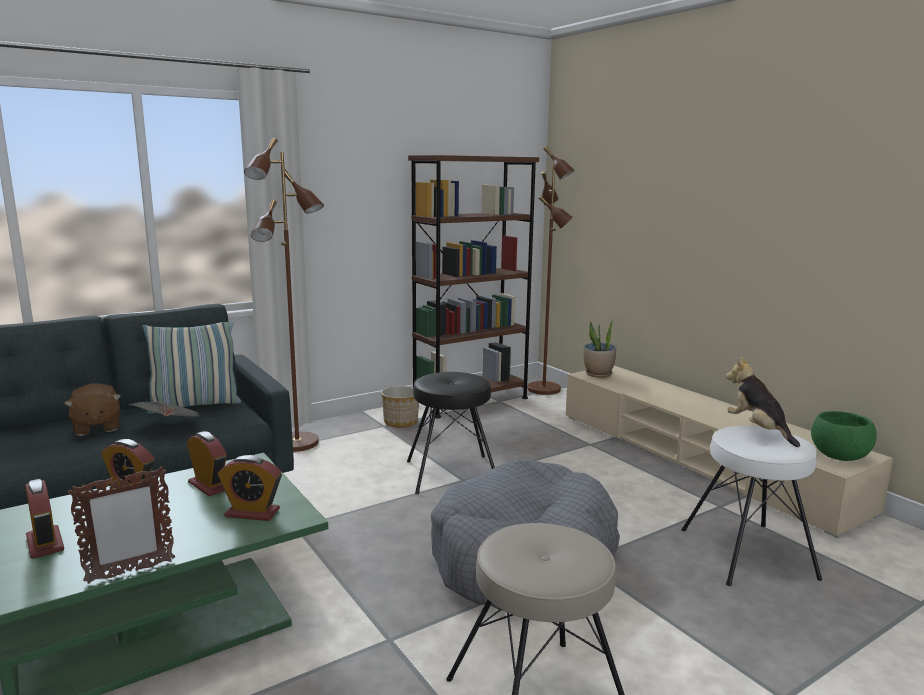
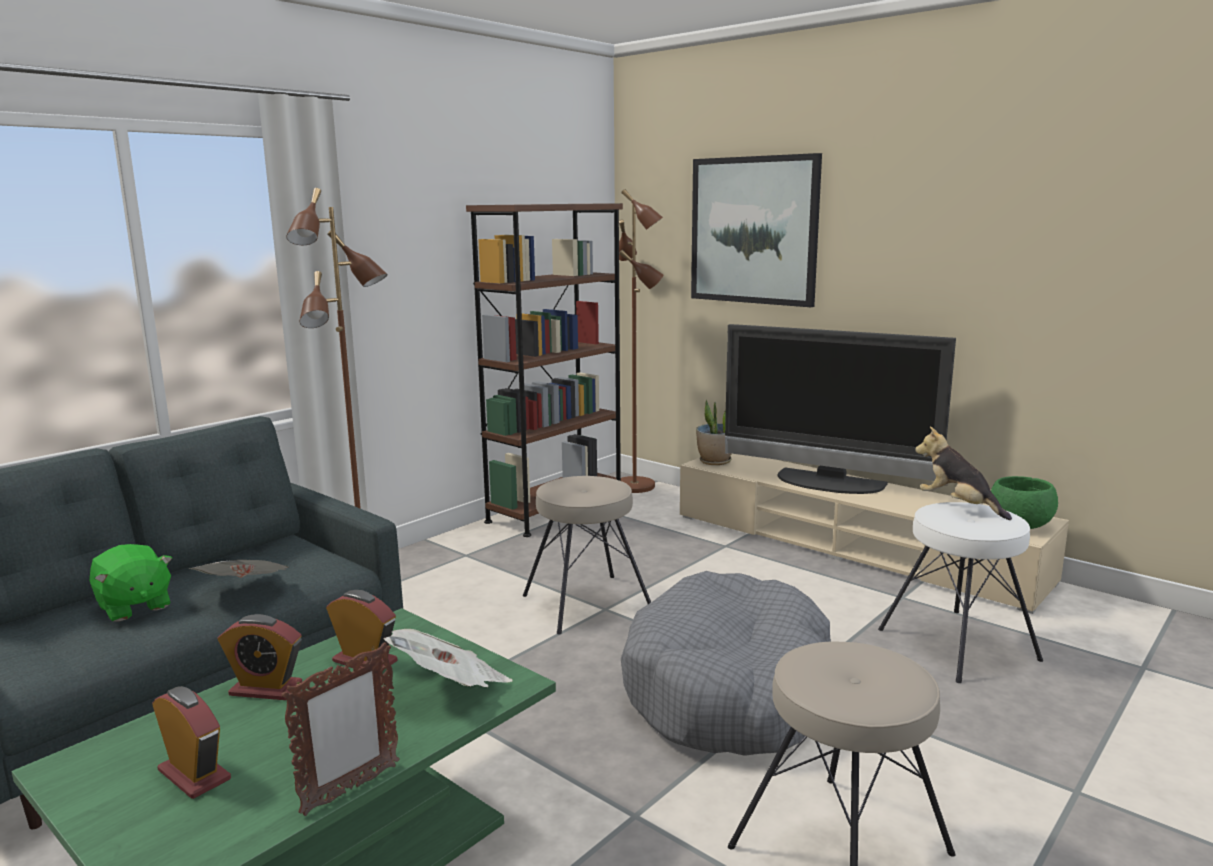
camera: 15 degrees left, 0 degrees up
(96, 427) = (133, 606): brown plush toy -> green plush toy
(195, 405) = (255, 559): pillow -> none
(252, 513) = (451, 687): alarm clock -> newspaper
(400, 422) = (484, 547): planter -> none
(451, 473) = (586, 602): black stool -> beige stool
(645, 182) = (753, 230): none -> picture
(683, 401) = (828, 483): none -> television

